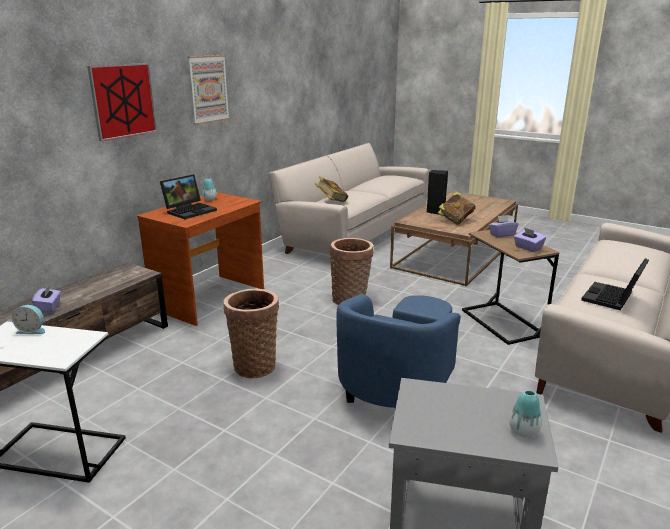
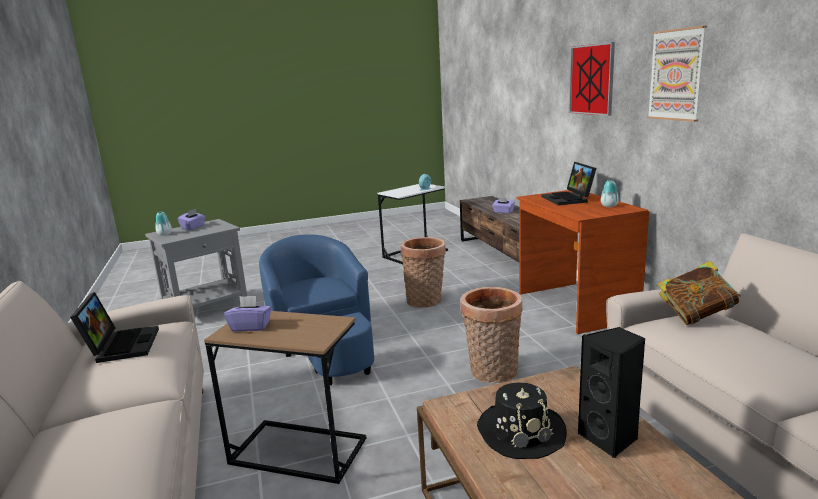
camera: 130 degrees right, 5 degrees down
(455, 220) = (520, 432): book -> black hat
(502, 234) = (309, 333): purple tissue box -> purple tissue box (193, 227)

